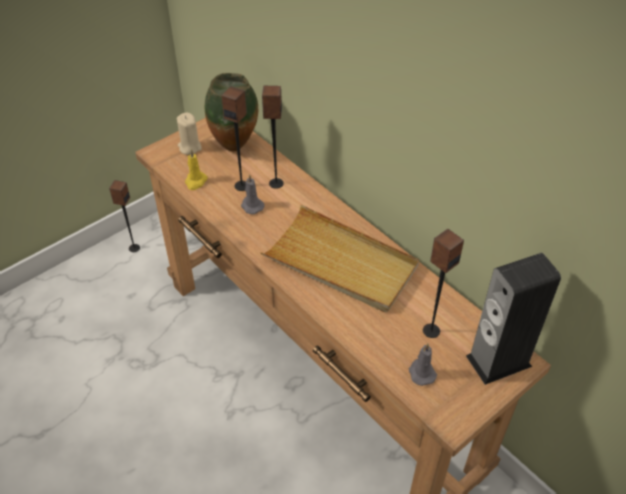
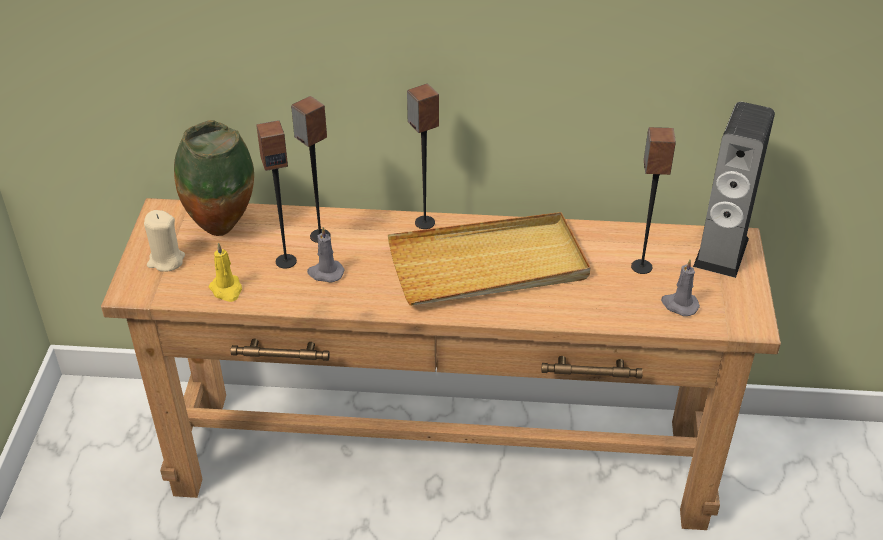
camera: 45 degrees left, 5 degrees down
(134, 248) = (60, 492): speaker -> speaker (424, 222)

